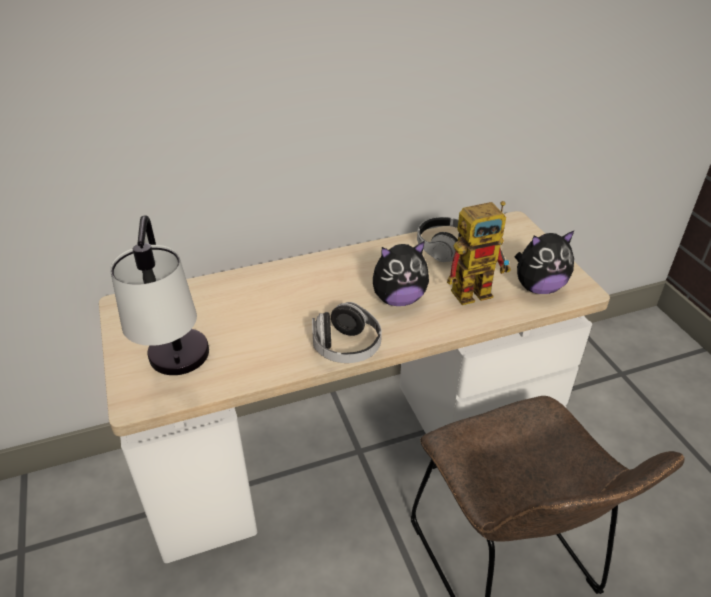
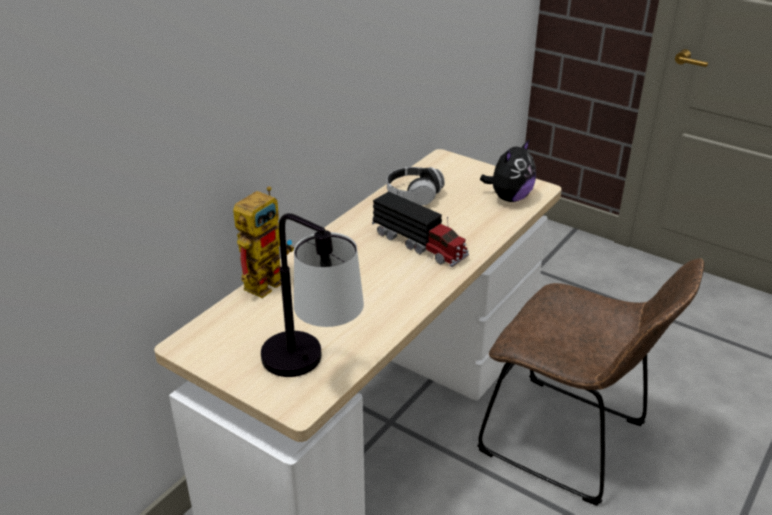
camera: 35 degrees left, 5 degrees down
(346, 347) = (421, 293): headphones -> none
(398, 299) = (420, 244): plush toy -> toy truck
(477, 289) = (470, 215): toy robot -> toy robot (267, 279)

